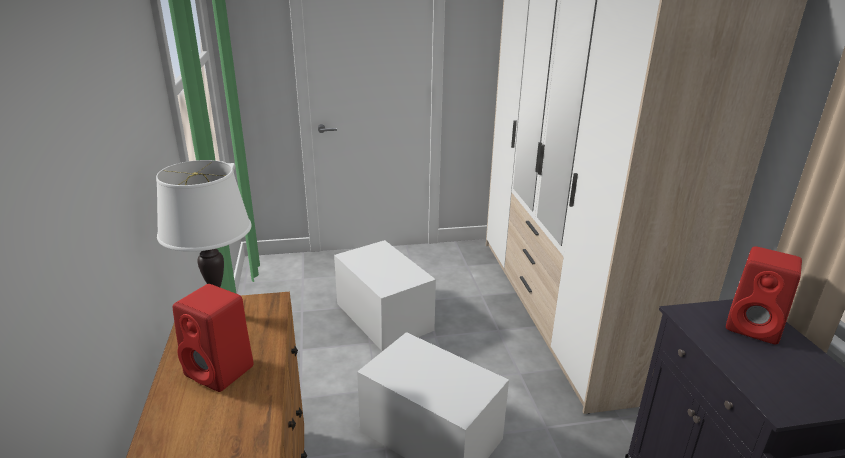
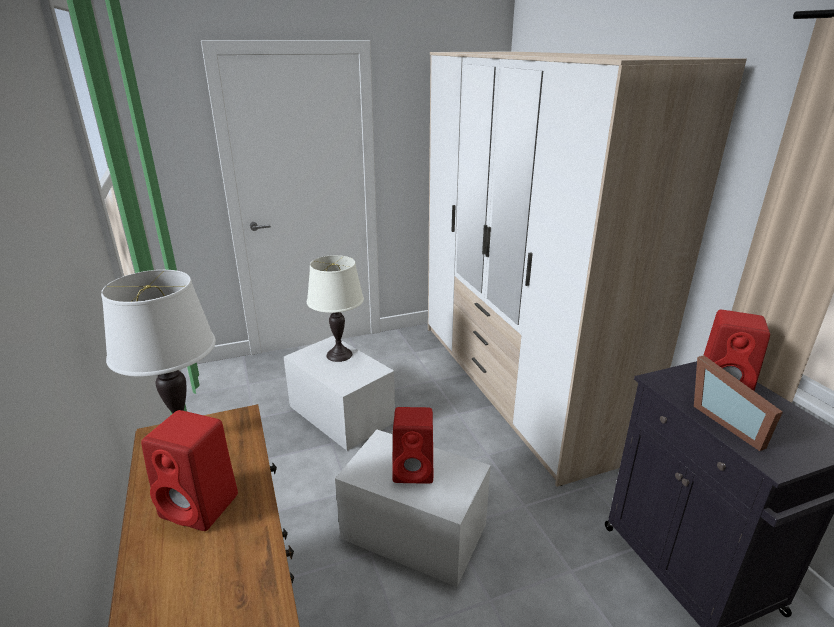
camera: 10 degrees left, 0 degrees up
(386, 259) = (339, 355): none -> white table lamp
(433, 374) = (415, 470): none -> red speaker
(746, 362) = (730, 421): none -> picture frame

